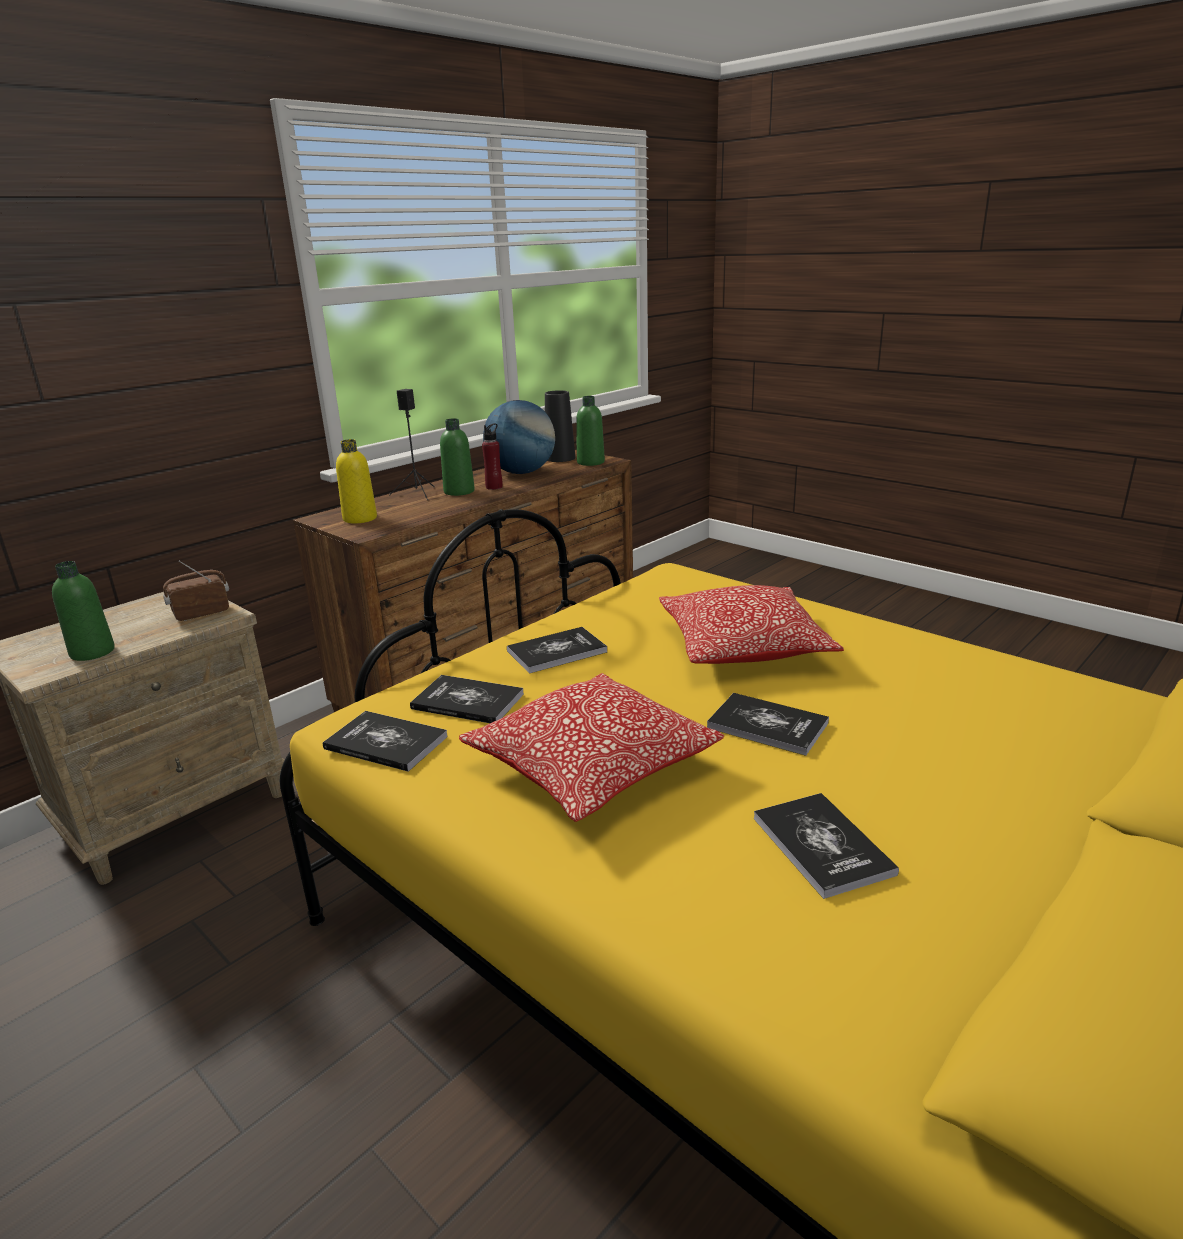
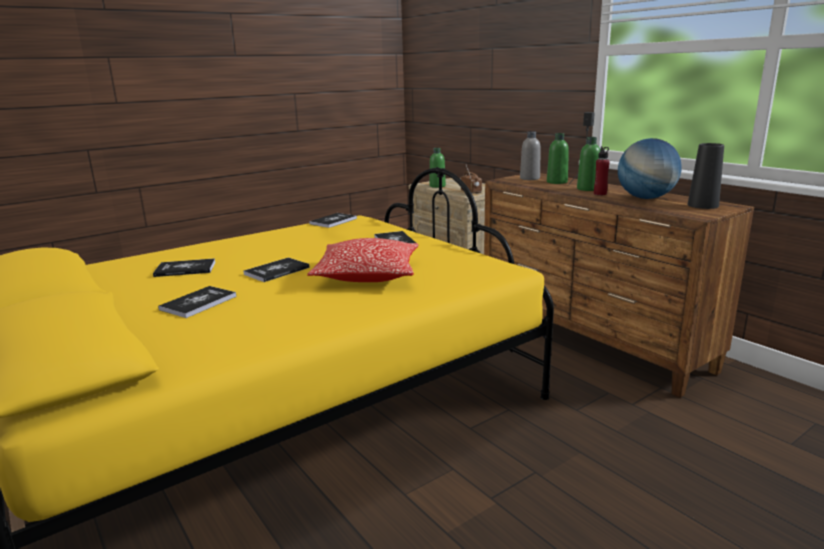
camera: 100 degrees right, 5 degrees down
(360, 519) = (529, 178): yellow bottle -> grey bottle
(467, 701) = (355, 229): book -> book (198, 303)
(590, 462) = (688, 212): green bottle -> green bottle (557, 182)
(591, 767) = (281, 244): pillow -> none

